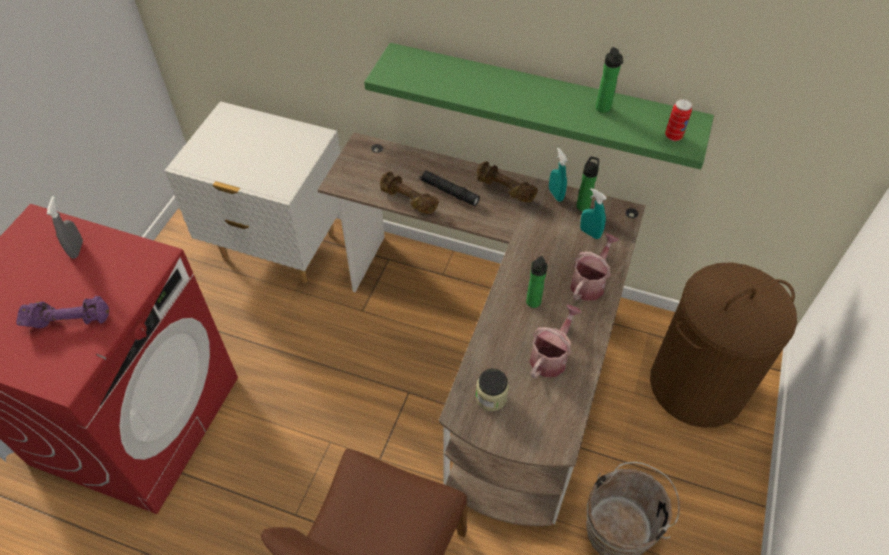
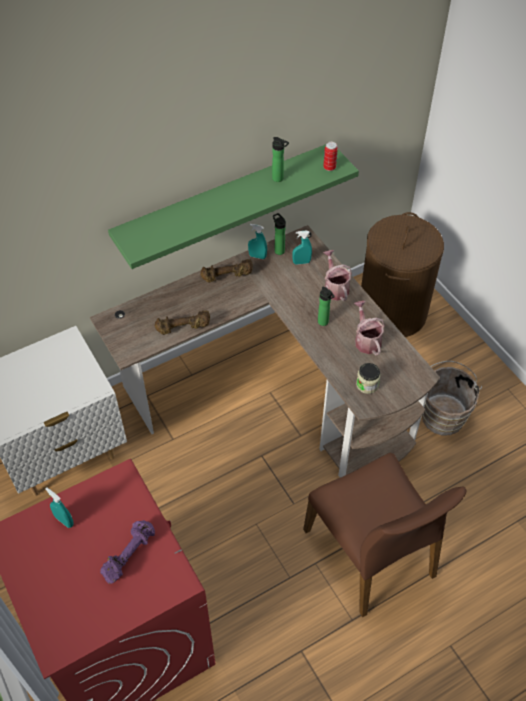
camera: 50 degrees left, 0 degrees up
(77, 249) = (64, 520): grey spray bottle -> turquoise spray bottle
(449, 192) = (199, 303): black flashlight -> none

